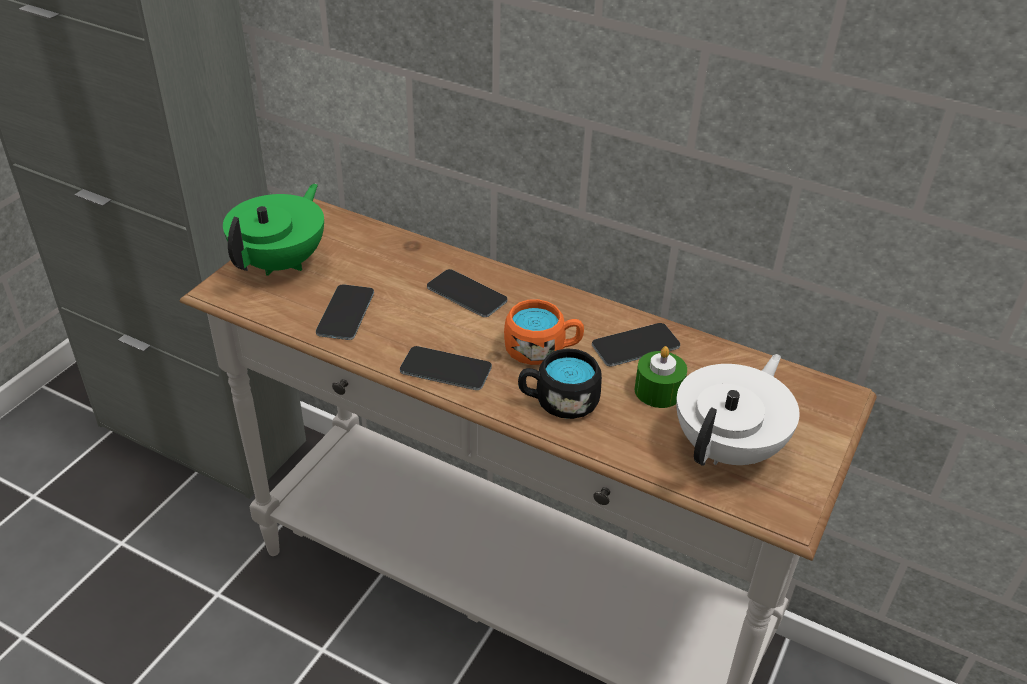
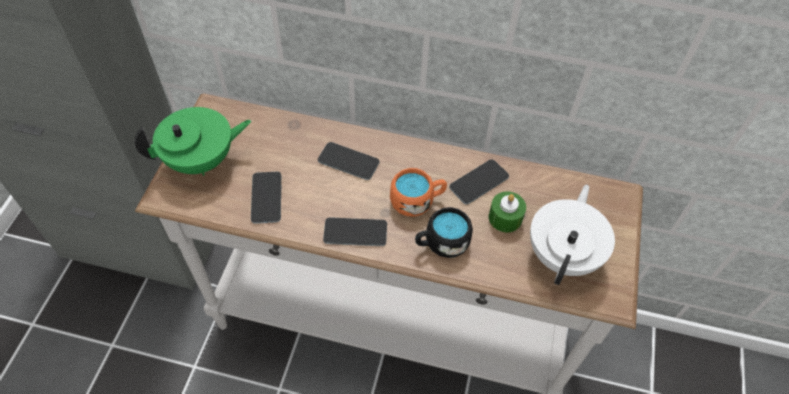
camera: 15 degrees left, 15 degrees up
(282, 262) = (202, 160): green teapot -> green teapot turned 60 degrees clockwise

